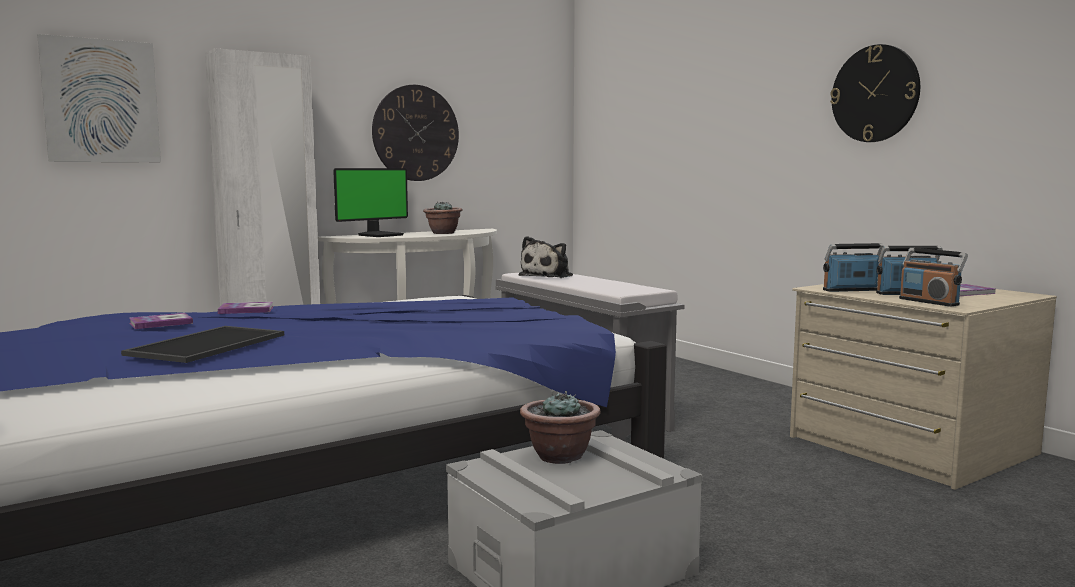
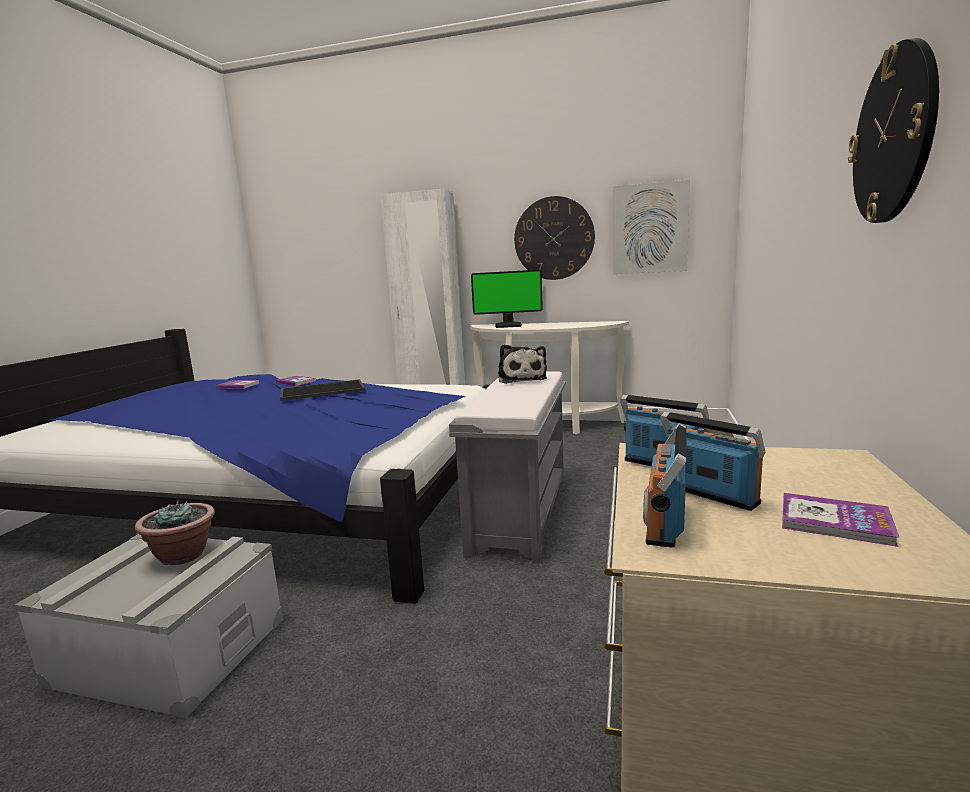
camera: 50 degrees right, 5 degrees up
(101, 101) = (339, 238): picture -> picture (650, 228)
(207, 344) = (182, 407): tray -> tray (323, 390)
(443, 233) = (558, 325): potted plant -> none
(548, 276) = (521, 379): plush toy -> plush toy turned 90 degrees counterclockwise

